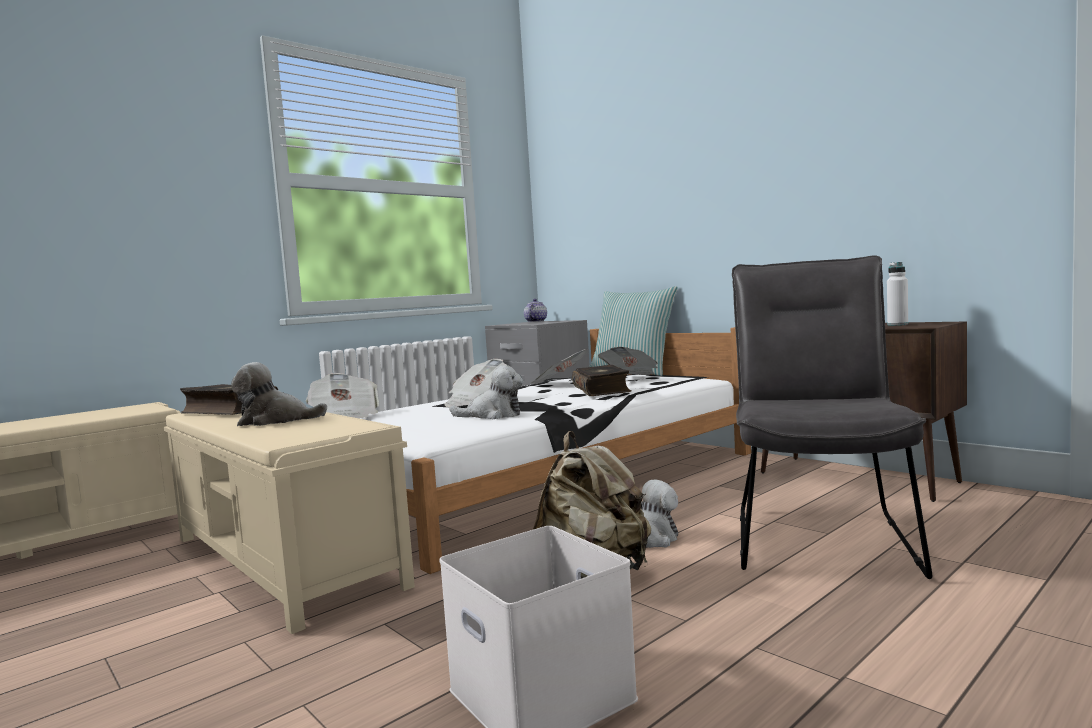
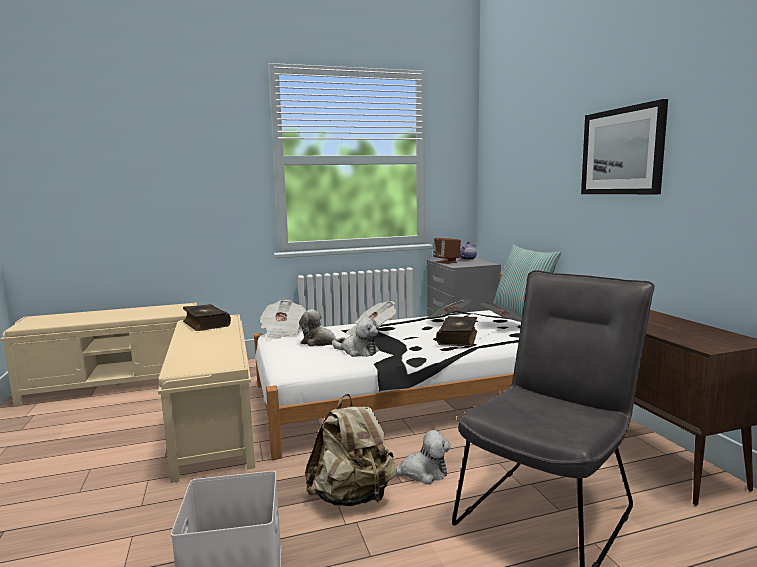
camera: 25 degrees right, 5 degrees up
(275, 421) = (206, 343): plush toy -> plush toy (320, 342)
(517, 324) = (447, 262): none -> brown speaker
(752, 157) = (622, 151): none -> picture
(897, 325) = (700, 336): white bottle -> none

